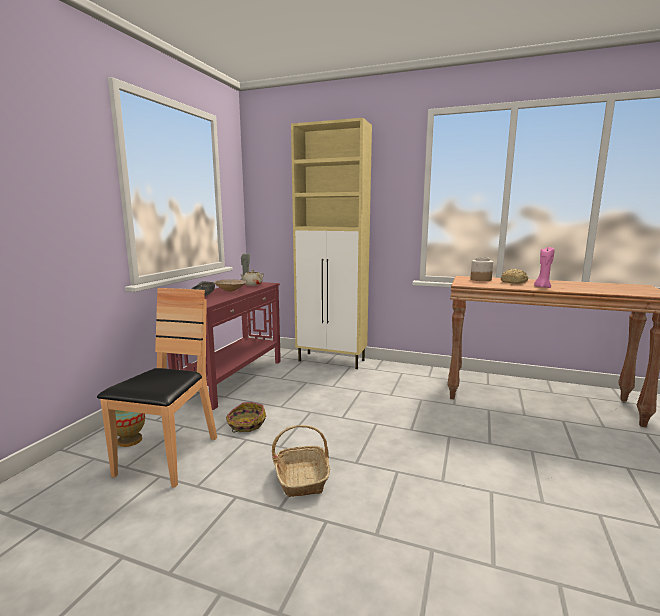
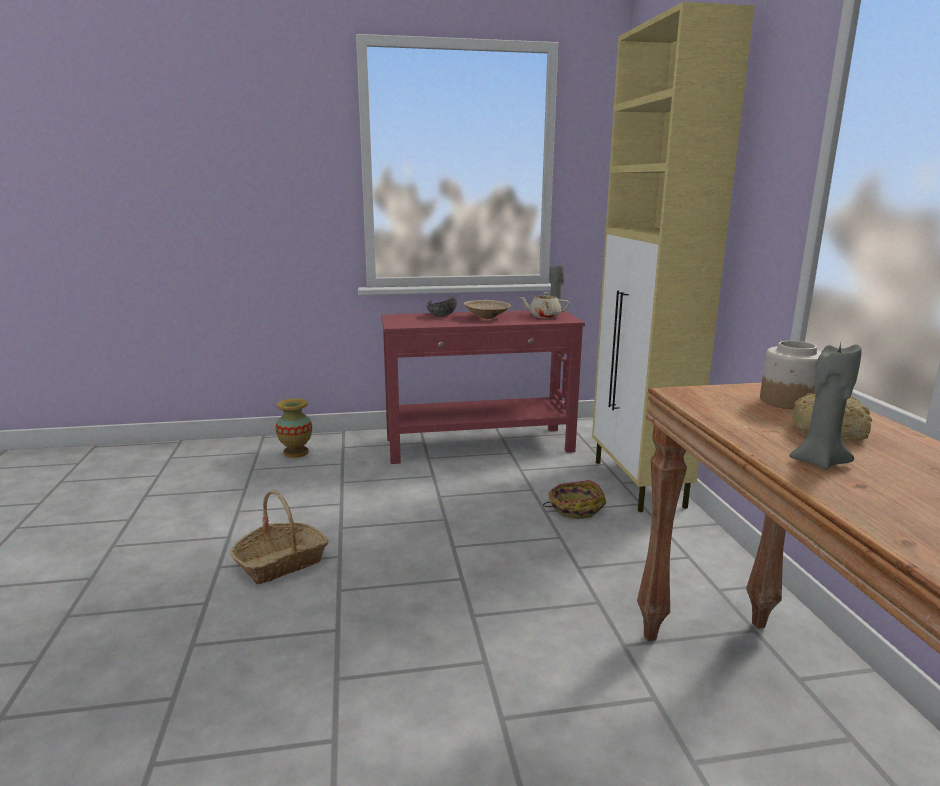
camera: 60 degrees right, 5 degrees up
(169, 457) = (279, 480): brown chair -> none
(246, 424) = (374, 492): basket -> basket (574, 508)
(542, 287) = (818, 462): pink candle -> grey candle

